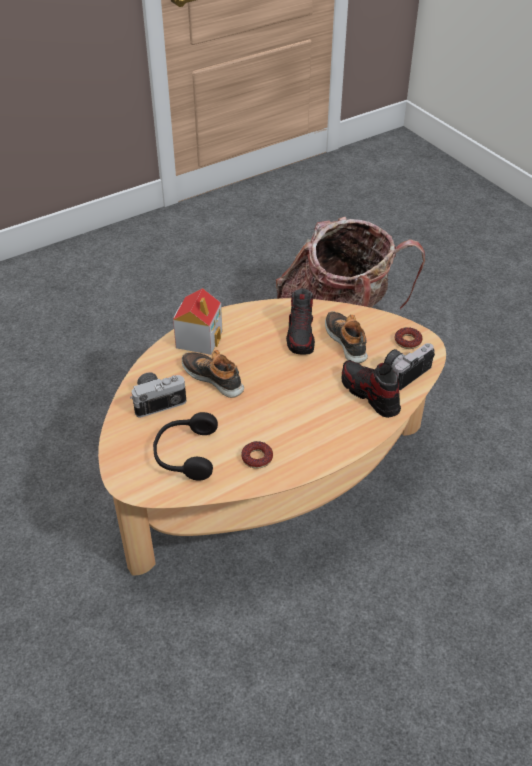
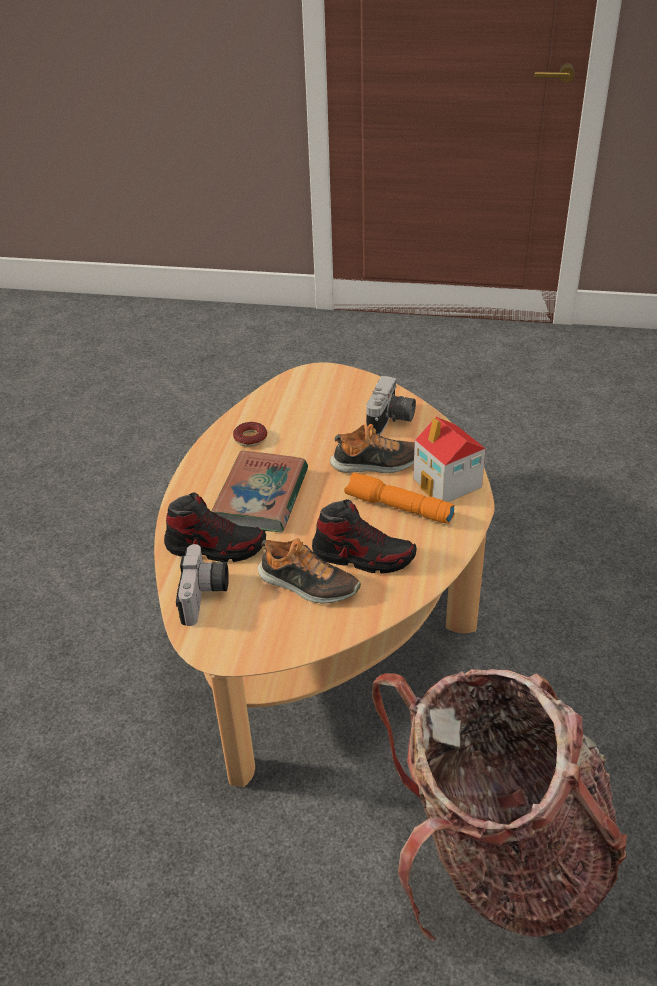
camera: 135 degrees right, 5 degrees down
(185, 454) = (308, 407): black headphones -> none
(246, 345) = (397, 508): none -> orange flashlight
(301, 335) = (363, 556): shoe -> shoe turned 150 degrees clockwise
(306, 407) = (262, 497): none -> book
(408, 341) = (241, 637): donut -> none

